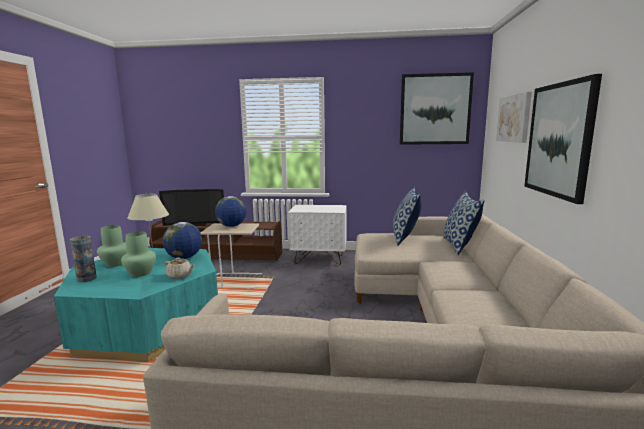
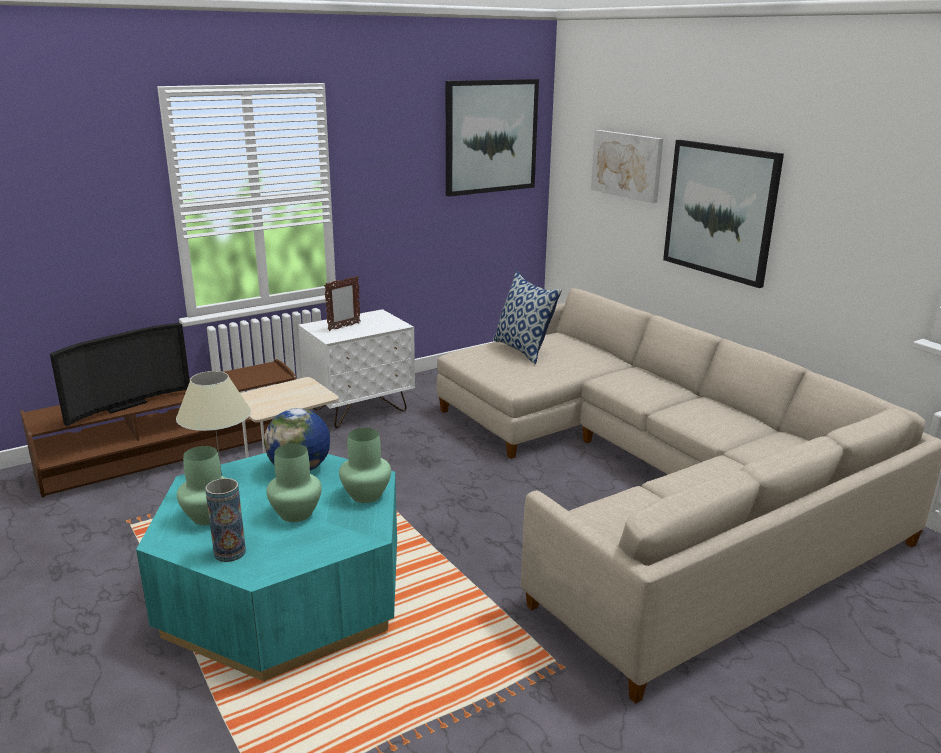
camera: 40 degrees left, 10 degrees up
(180, 276) = (365, 495): beige teapot -> green vase
(231, 226) = (277, 393): globe -> none
(311, 208) = (343, 327): none -> picture frame
(459, 246) = (597, 347): pillow -> none

